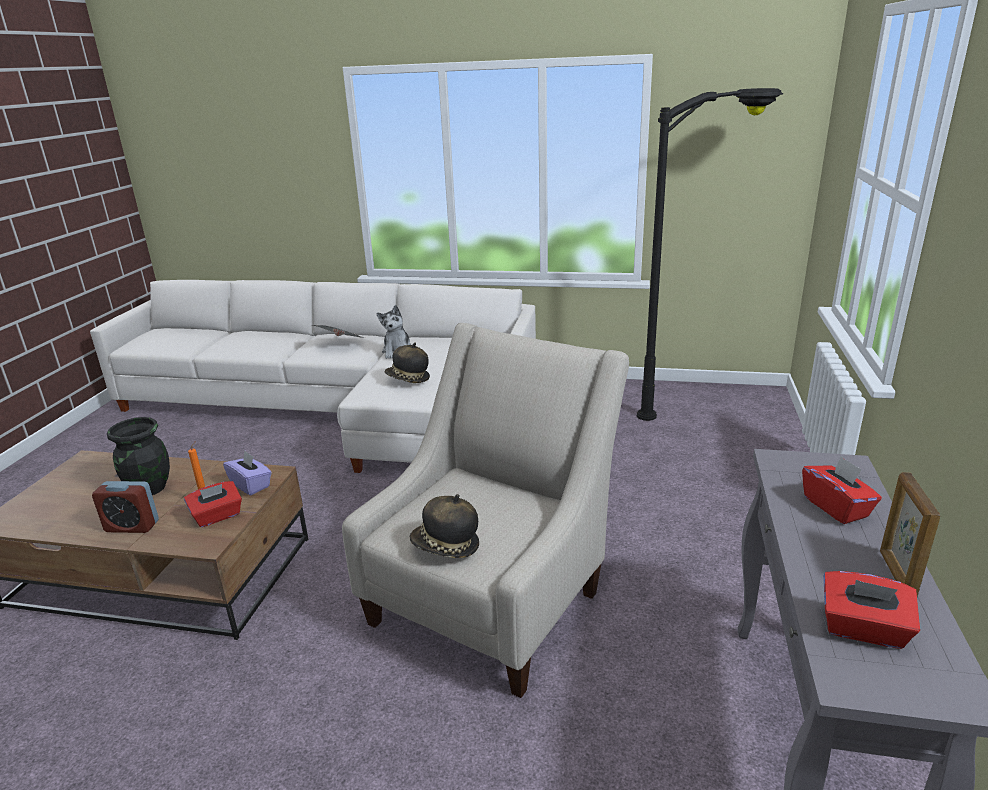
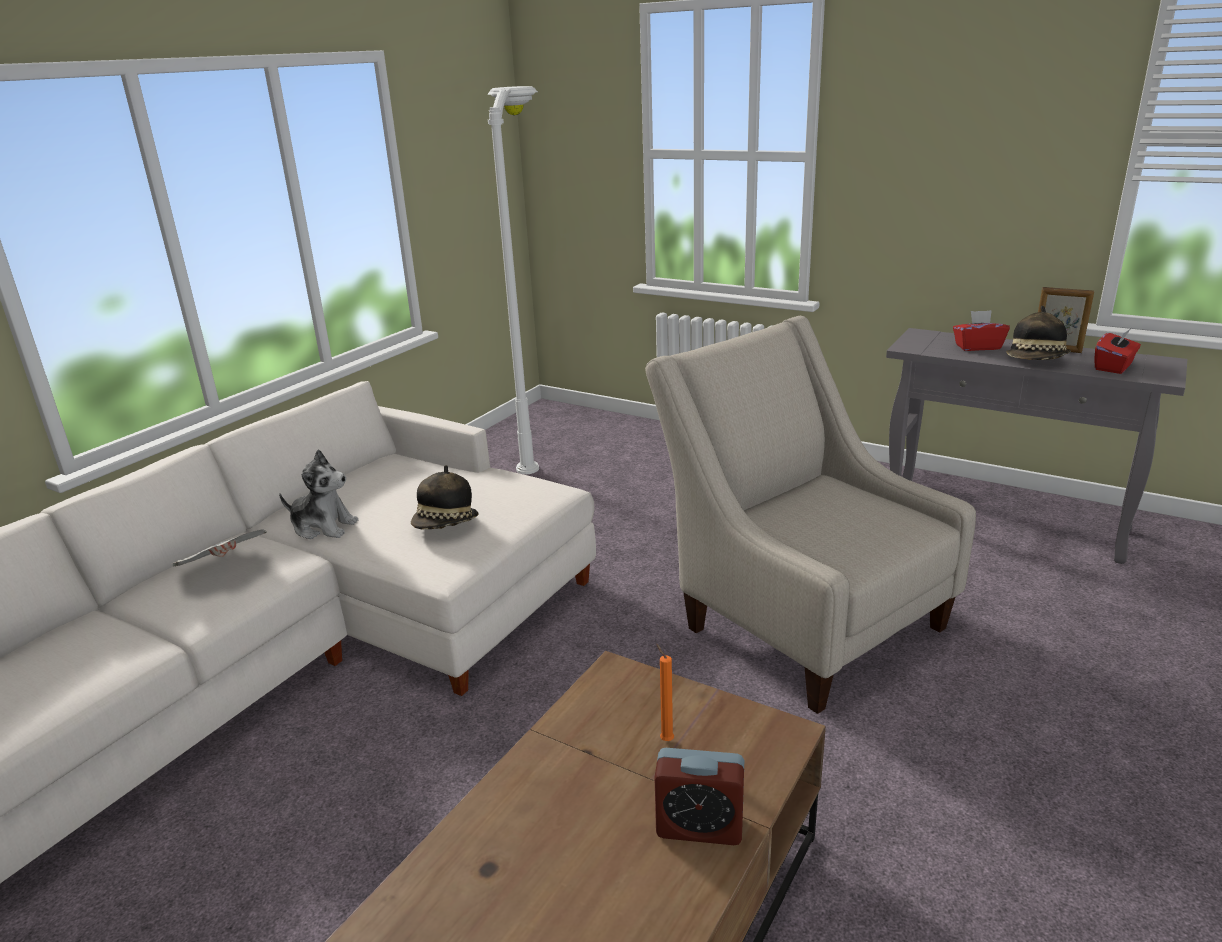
camera: 70 degrees left, 0 degrees up
(132, 526) = (699, 827): alarm clock -> alarm clock turned 75 degrees clockwise
(150, 489) = (579, 814): black vase -> none
(217, 516) = (713, 726): red tissue box -> none
(251, 485) = (637, 693): purple tissue box -> none
(446, 547) = (885, 538): hat -> hat (1037, 361)
(701, 406) = (537, 440): black floor lamp -> white floor lamp

